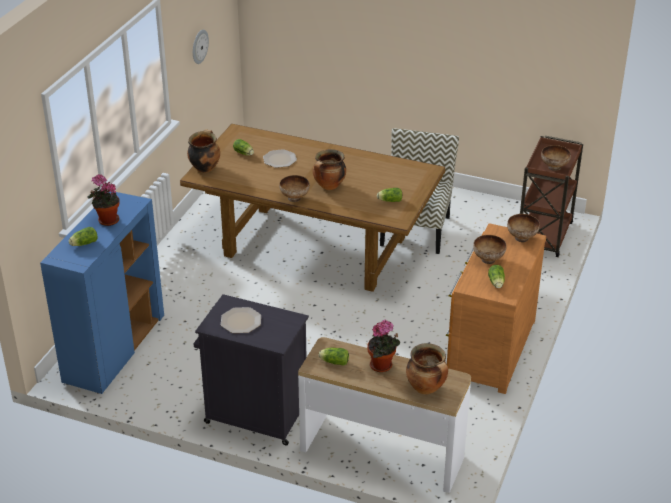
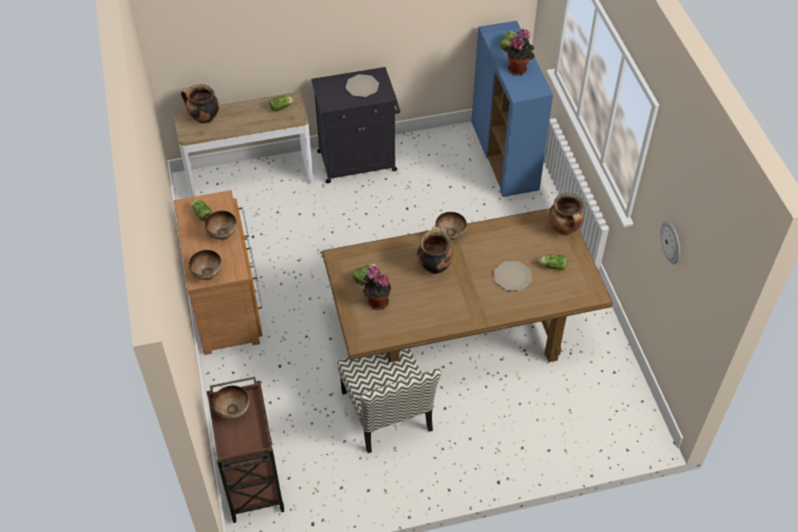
camera: 145 degrees right, 15 degrees up
(383, 366) = (245, 119): potted plant -> potted plant (376, 302)

